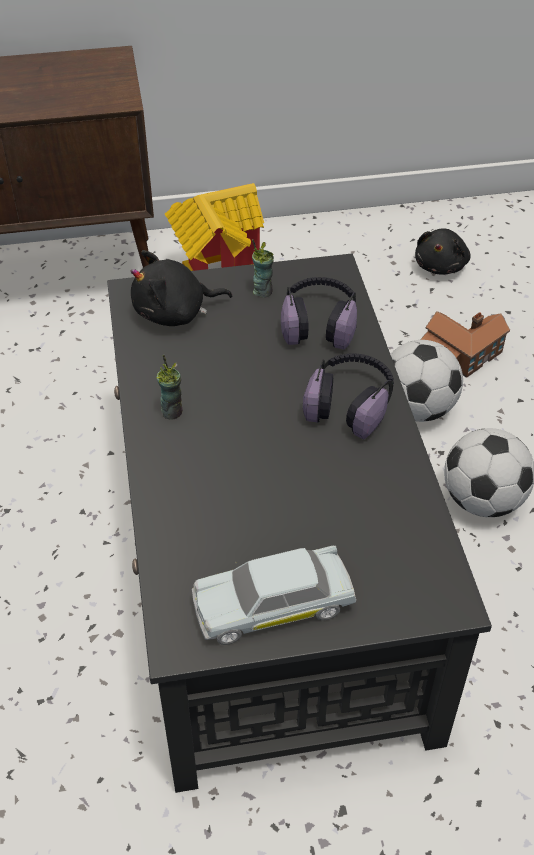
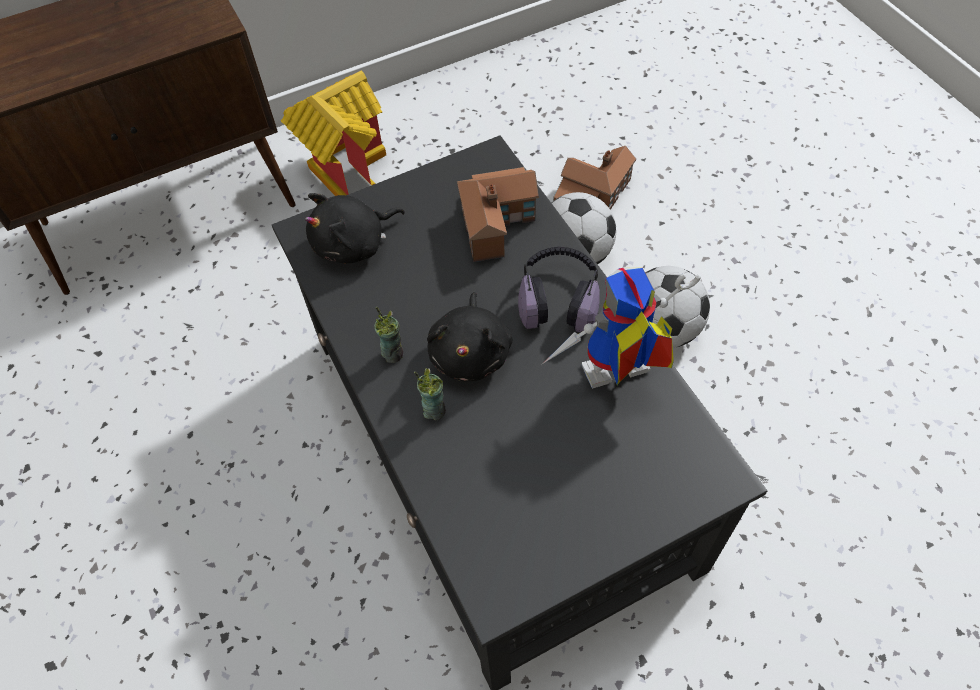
camera: 15 degrees left, 10 degrees up
(262, 291) = (430, 198): cup -> cup (434, 410)
(273, 605) = (567, 531): white toy car -> none
(319, 323) = (497, 219): headphones -> toy house
(375, 486) = (613, 379): none -> toy robot
(441, 265) = (548, 105): black plush toy -> black plush toy (471, 352)

